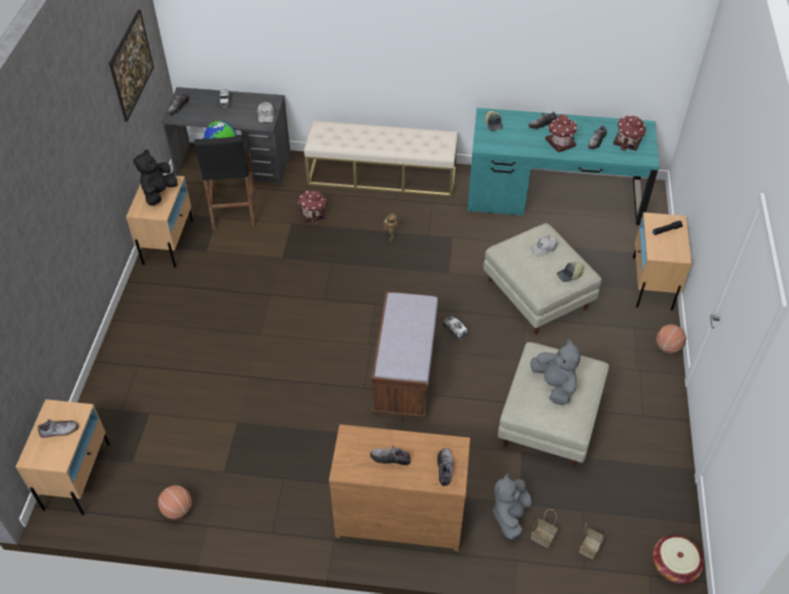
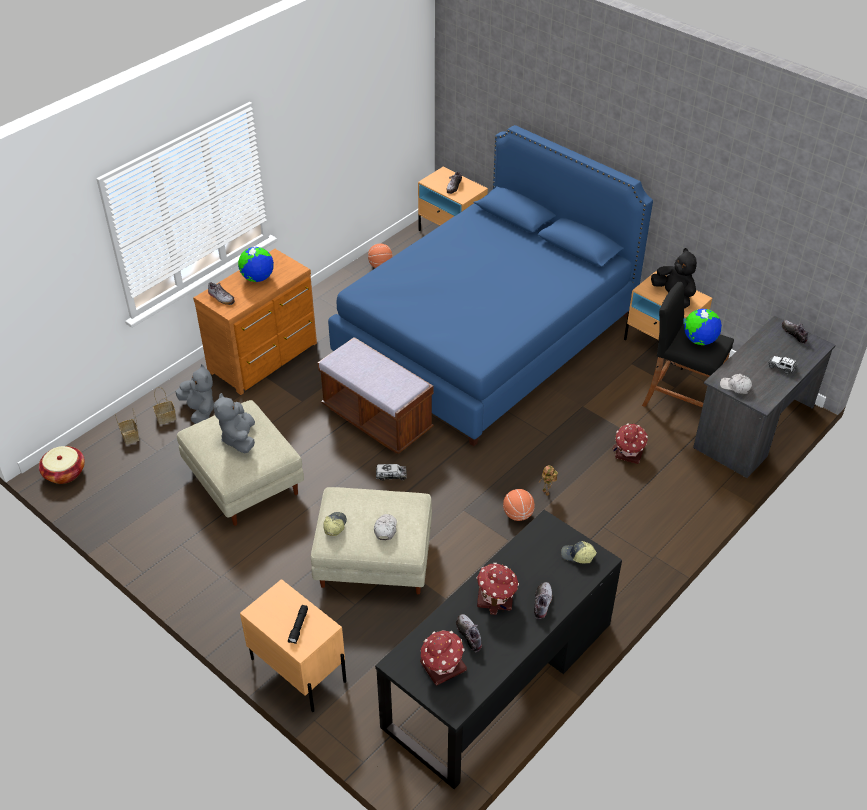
camera: 125 degrees right, 5 degrees down
(135, 79) = (771, 240): picture -> none
(237, 358) = (486, 336): none -> blue bed
(382, 175) = (652, 535): beige bench -> none
(390, 458) = (257, 278): shoe -> globe
(554, 196) = (499, 675): turquoise desk -> black desk
(554, 385) = (239, 439): grey plush toy -> grey plush toy turned 75 degrees clockwise
(668, 347) = (218, 619): basketball -> basketball (518, 515)

